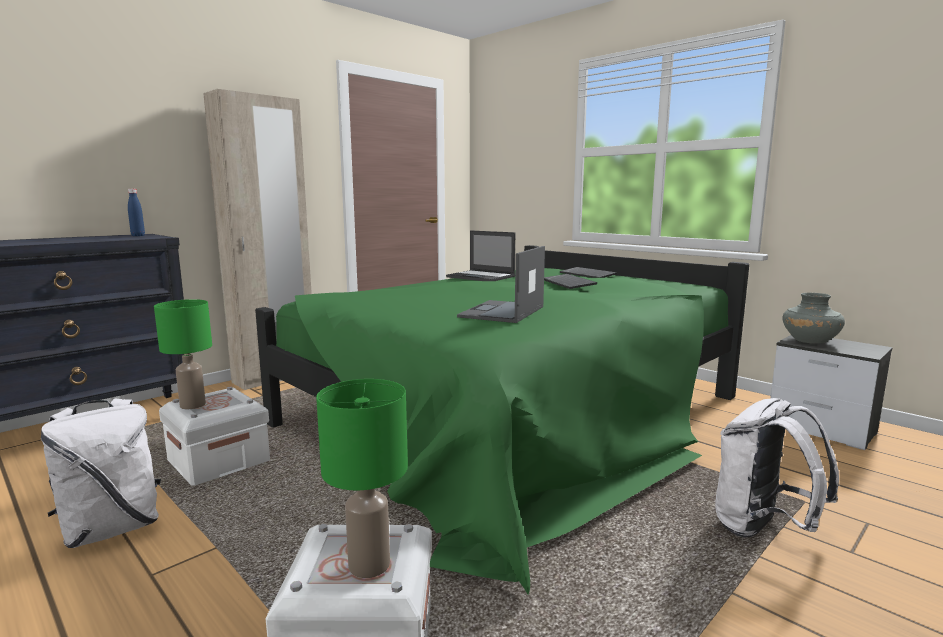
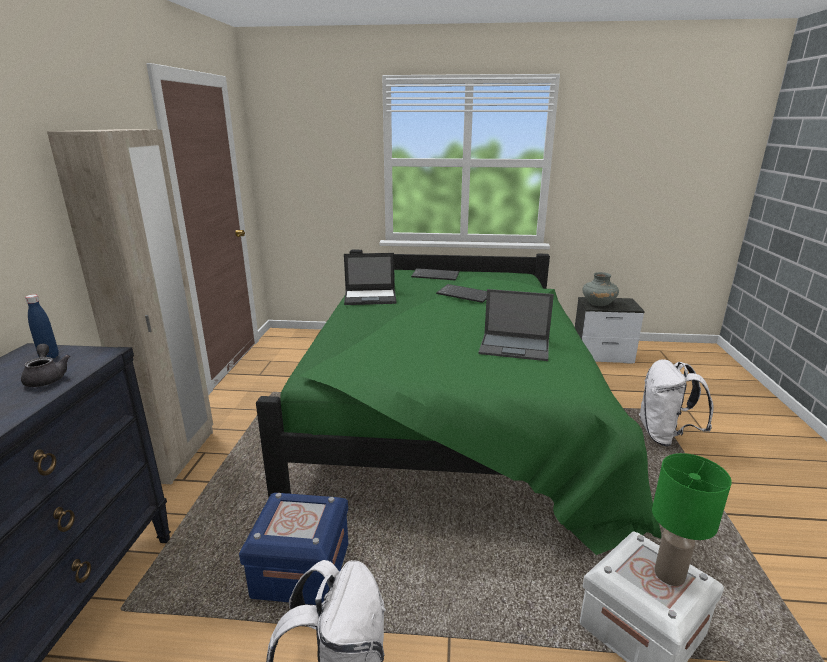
camera: 40 degrees left, 10 degrees up
(108, 238) = (47, 378): none -> grey teapot
(192, 405) = (284, 531): green table lamp -> none
(218, 461) = (301, 569): white storage box -> blue storage box
(502, 312) = (515, 347): laptop -> laptop turned 60 degrees counterclockwise

